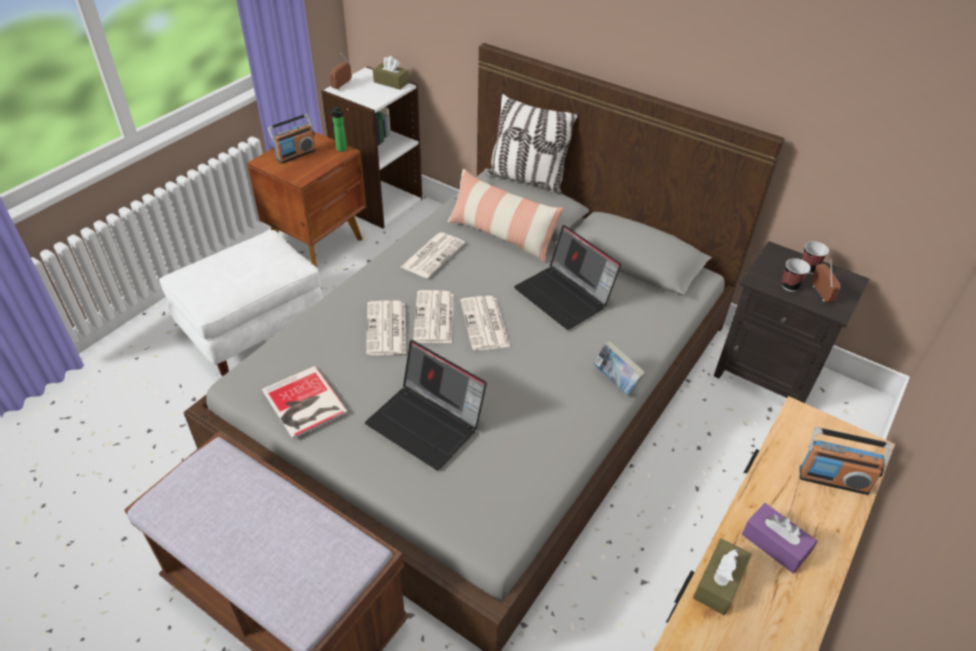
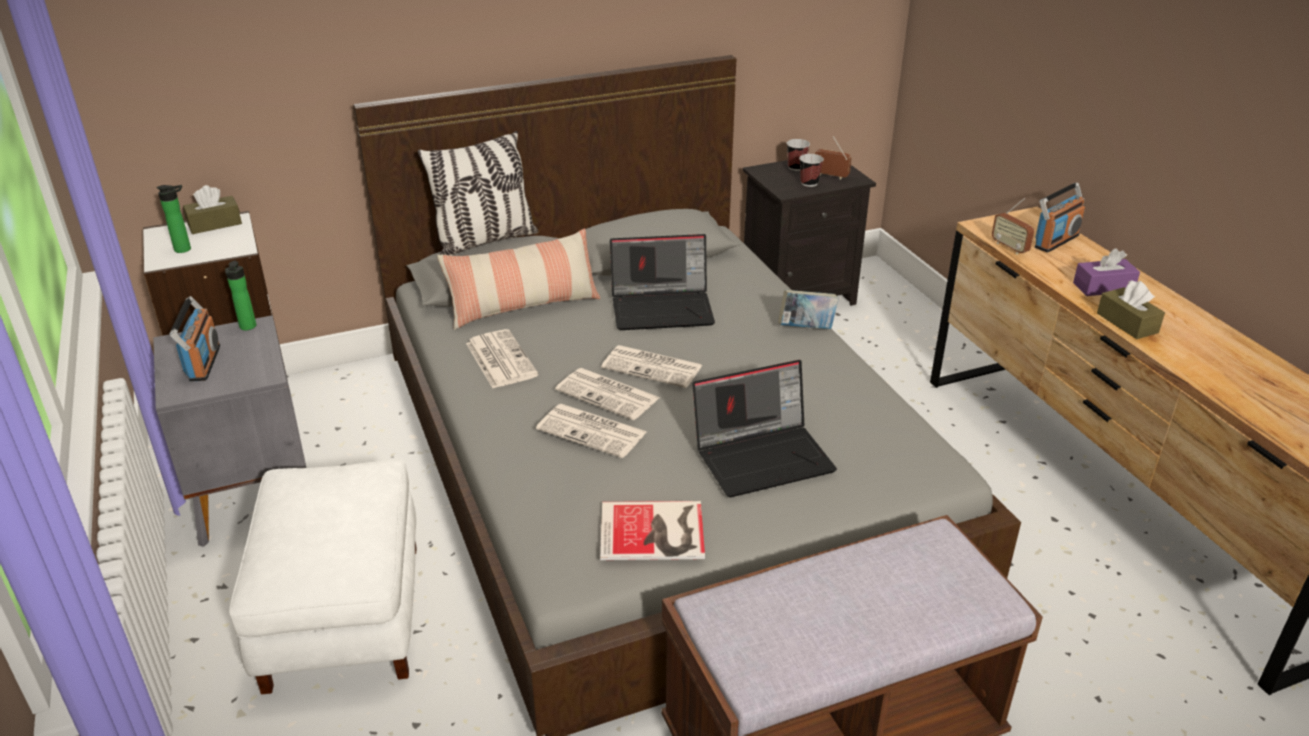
camera: 55 degrees left, 10 degrees down
(319, 244) = (252, 496): brown nightstand -> grey nightstand
(342, 85) = (159, 256): radio -> radio (1009, 247)
(356, 88) = (185, 249): none -> bottle

